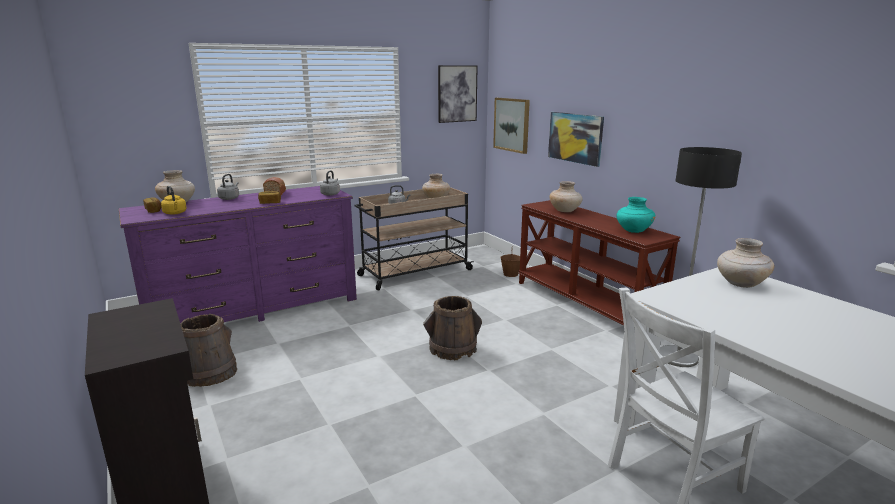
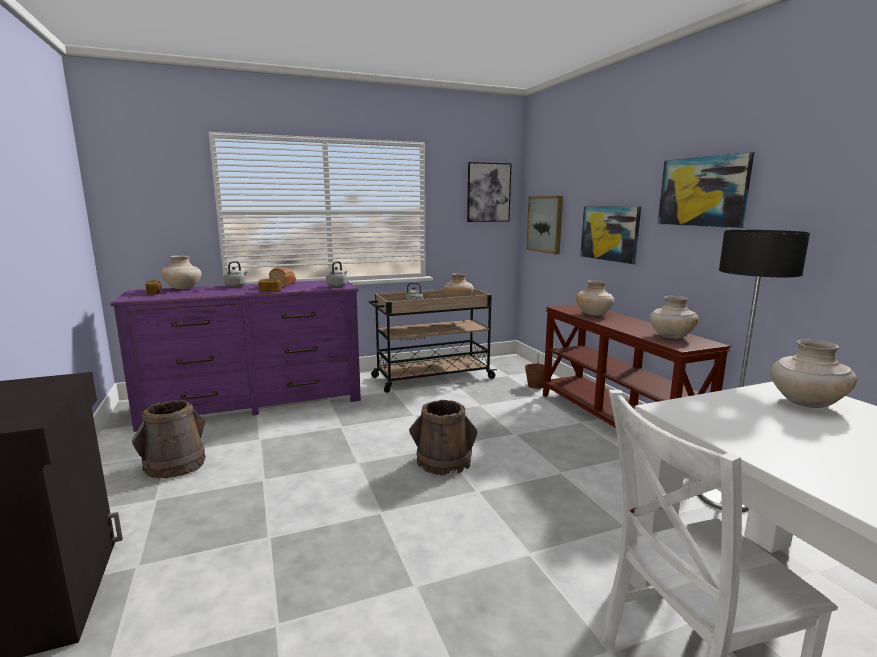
camera: 10 degrees right, 5 degrees down
(175, 213) = (171, 296): yellow kettle -> none
(633, 230) = (671, 336): turquoise vase -> beige vase
(657, 109) = (702, 191): none -> picture

